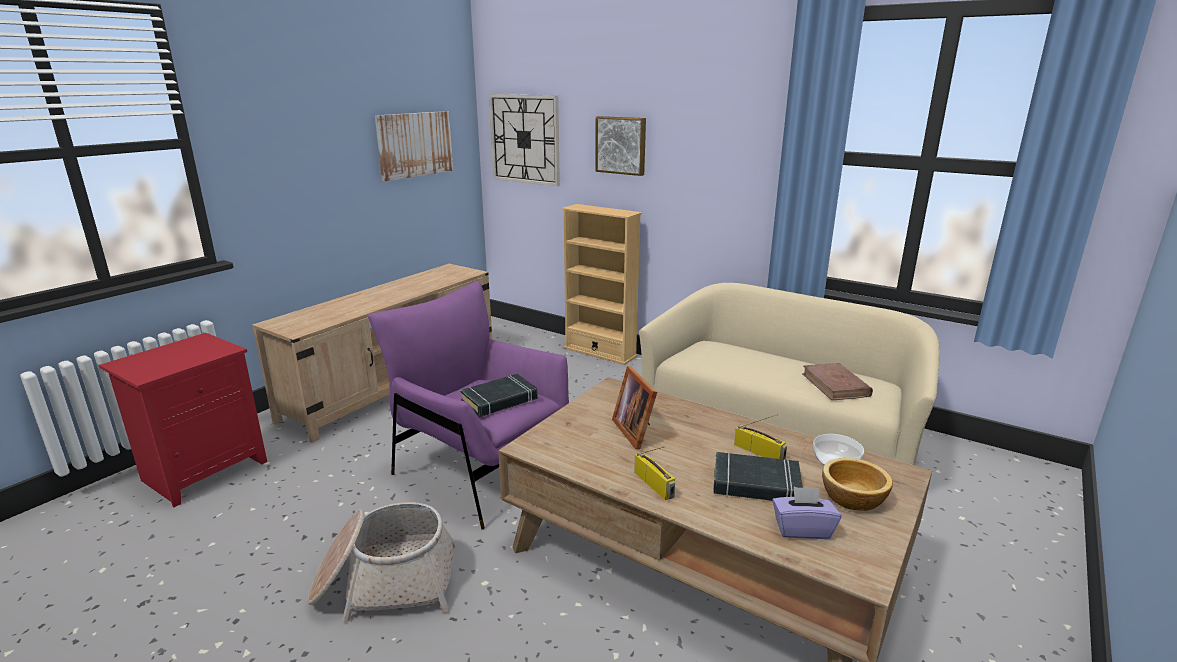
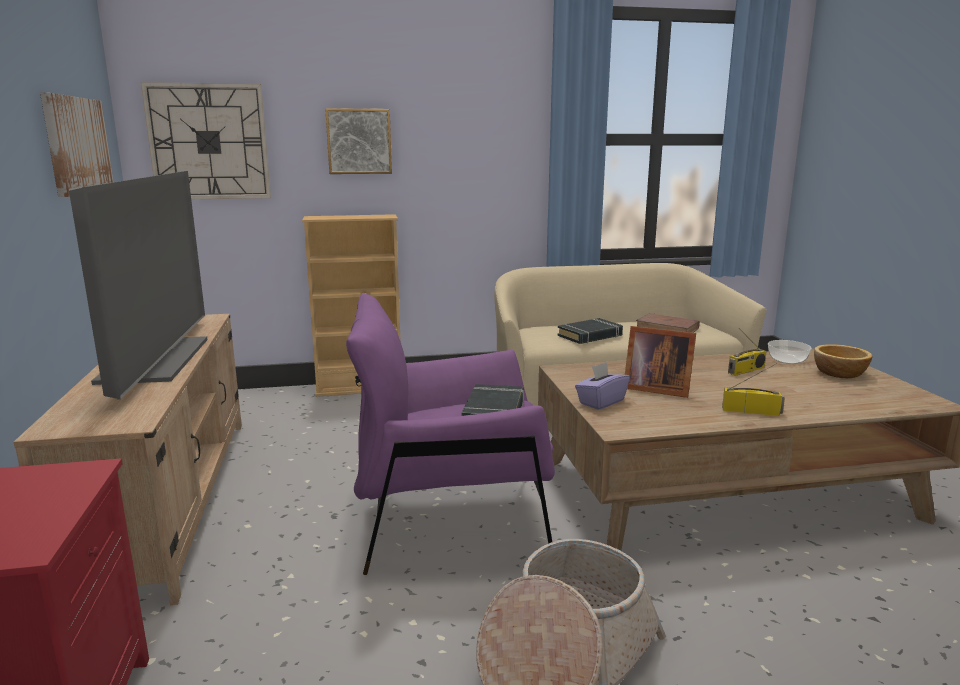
camera: 45 degrees left, 5 degrees down
(386, 295) = (156, 359): none -> television
(756, 484) = (790, 386): black book -> black book (590, 336)
(759, 452) = (746, 370): radio -> radio turned 150 degrees clockwise
(802, 529) = (863, 396): purple tissue box -> purple tissue box (601, 402)

